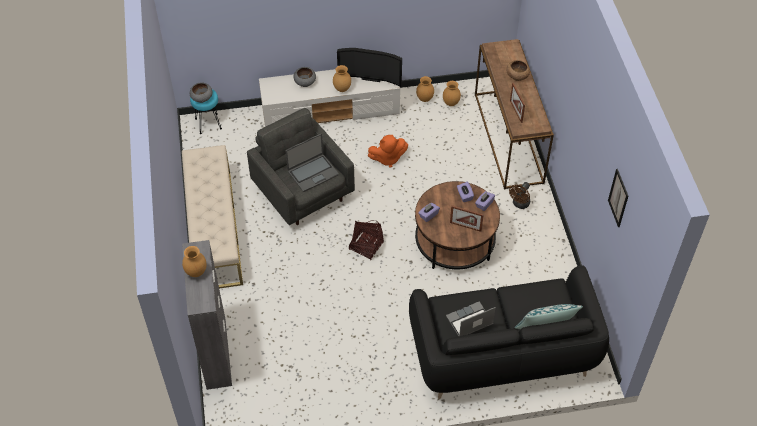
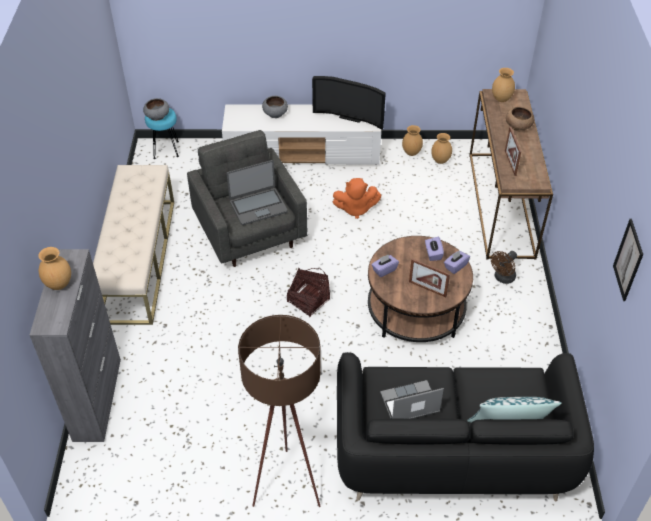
camera: 10 degrees right, 5 degrees down
(342, 89) = (315, 125): brown vase -> brown vase (501, 99)
(382, 392) = (287, 479): none -> brown floor lamp

